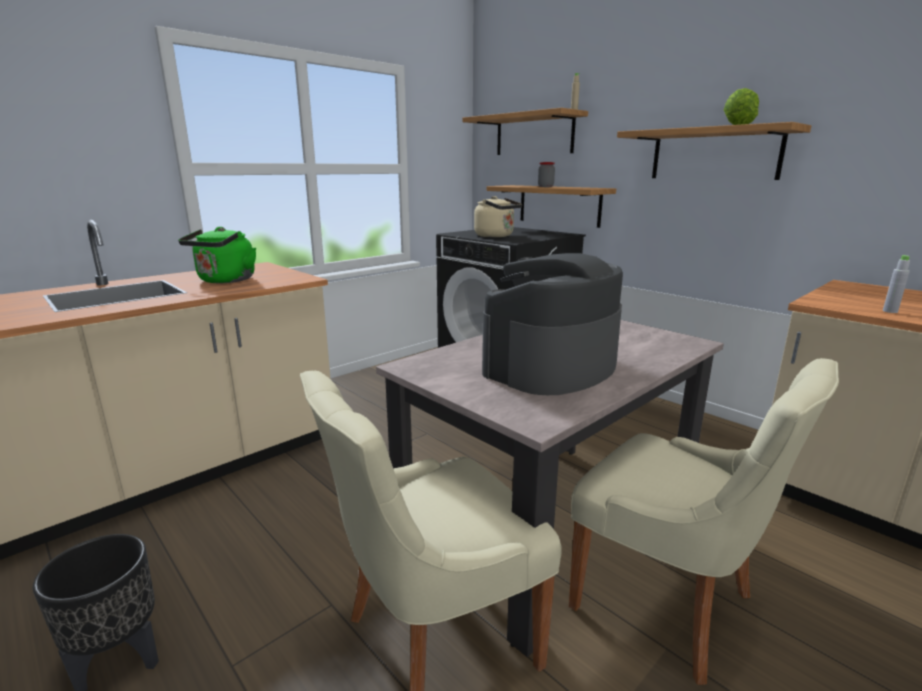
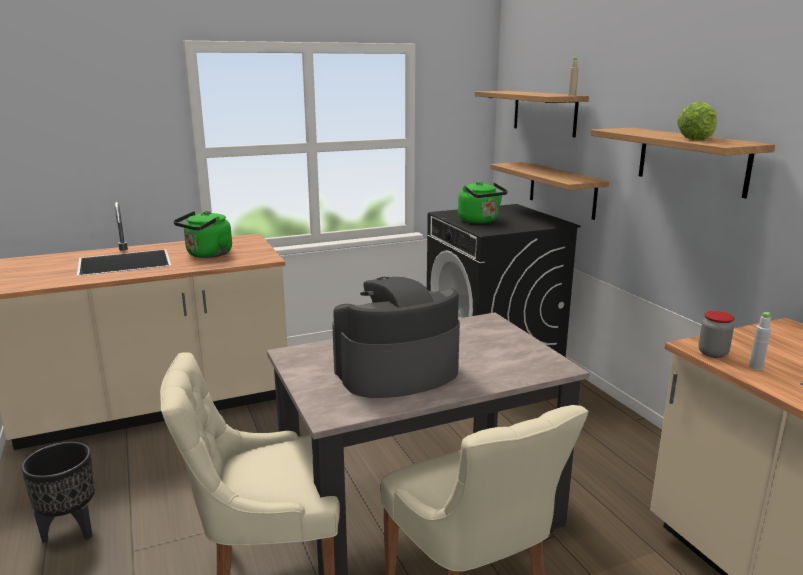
camera: 20 degrees right, 0 degrees up
(496, 236) = (480, 221): beige kettle -> green kettle
(545, 186) = (542, 171): jar -> jar (712, 353)

